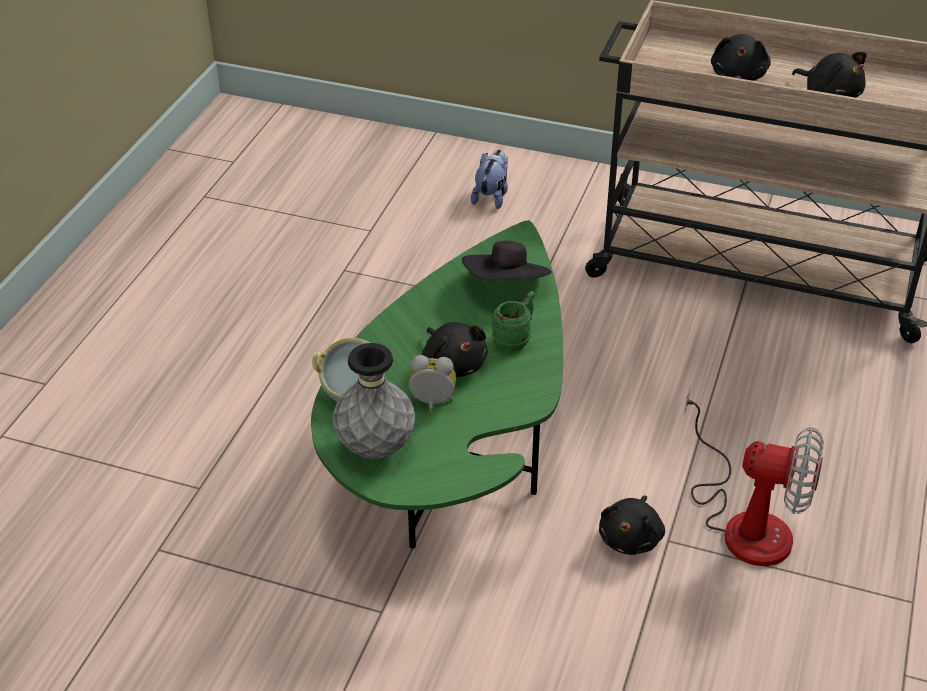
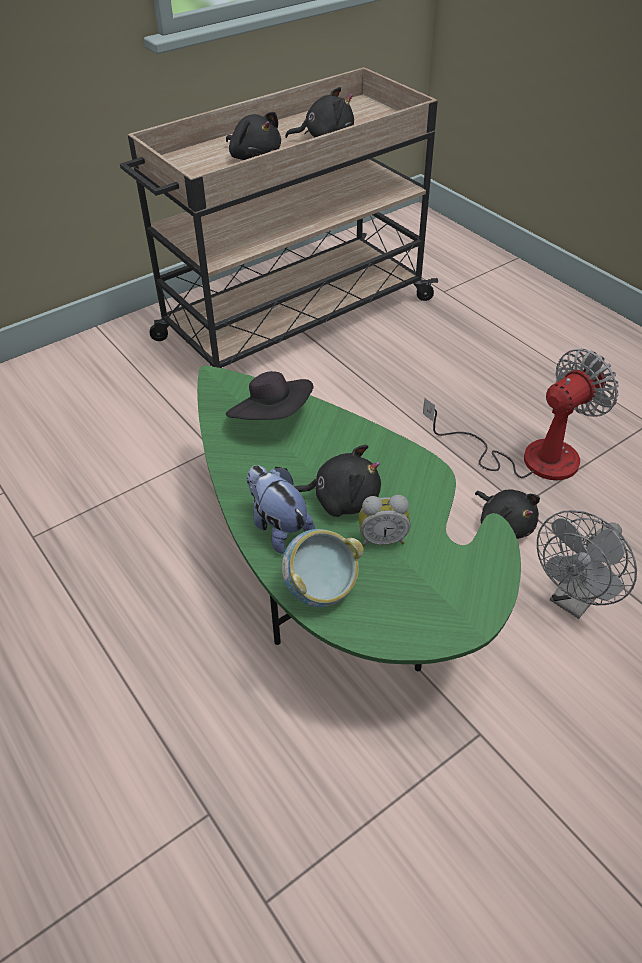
camera: 55 degrees left, 5 degrees up
(376, 448) = (411, 608): grey vase -> none
(432, 404) = (382, 539): alarm clock -> alarm clock turned 135 degrees counterclockwise
(492, 196) = (59, 398): plush toy -> plush toy (278, 527)
(515, 339) = (344, 446): green mug -> none
(582, 623) = (573, 600): none -> grey fan

